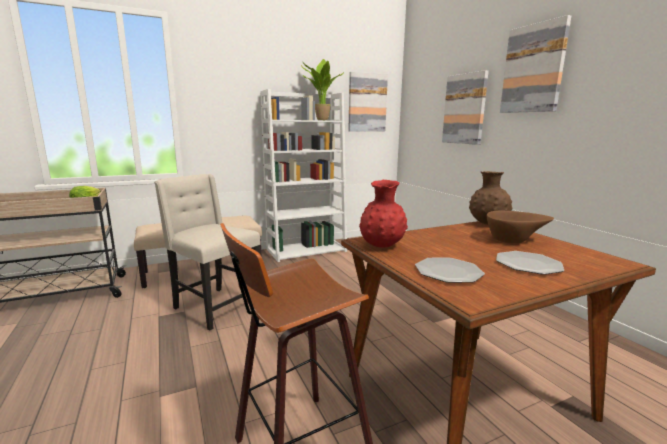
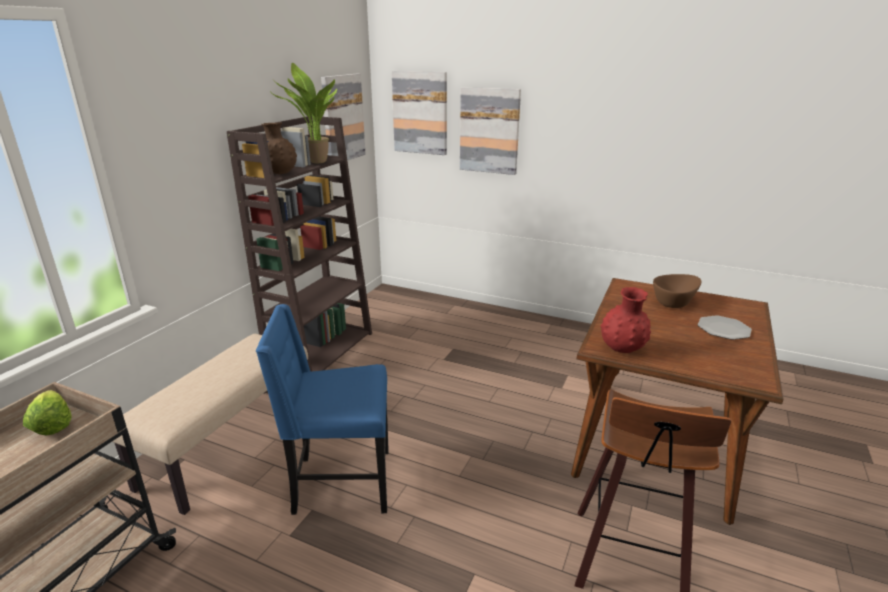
camera: 40 degrees left, 10 degrees up
(215, 307) = (340, 483): beige chair -> blue chair
(307, 250) = (321, 350): white bookcase -> brown bookcase
(448, 272) = (706, 359): plate -> none
(488, 224) = (627, 286): brown vase -> brown vase (280, 174)
(533, 69) = (579, 97): picture -> picture (420, 113)

